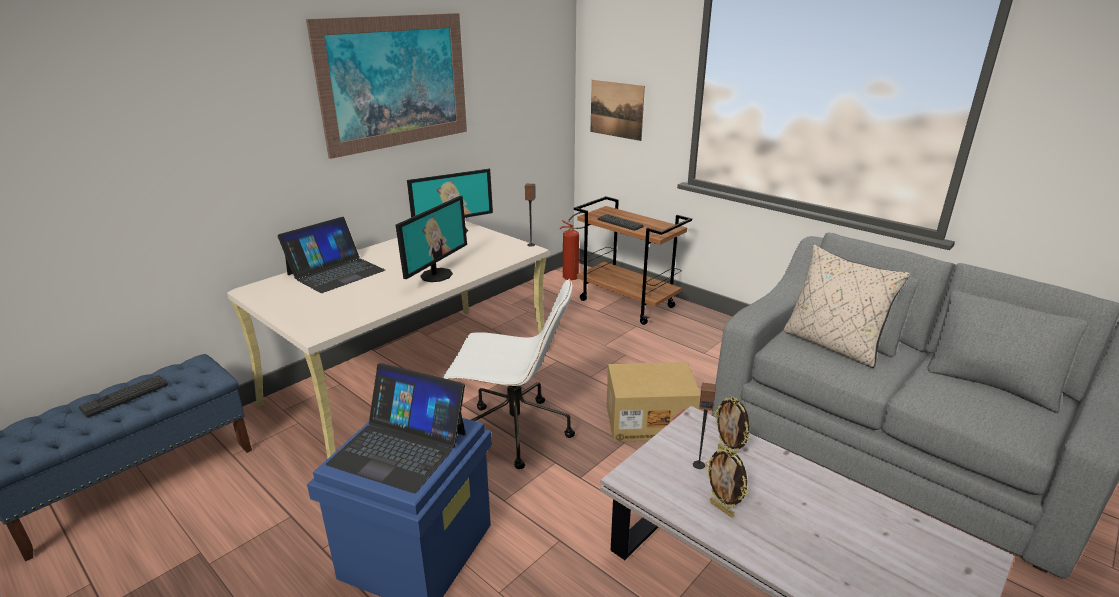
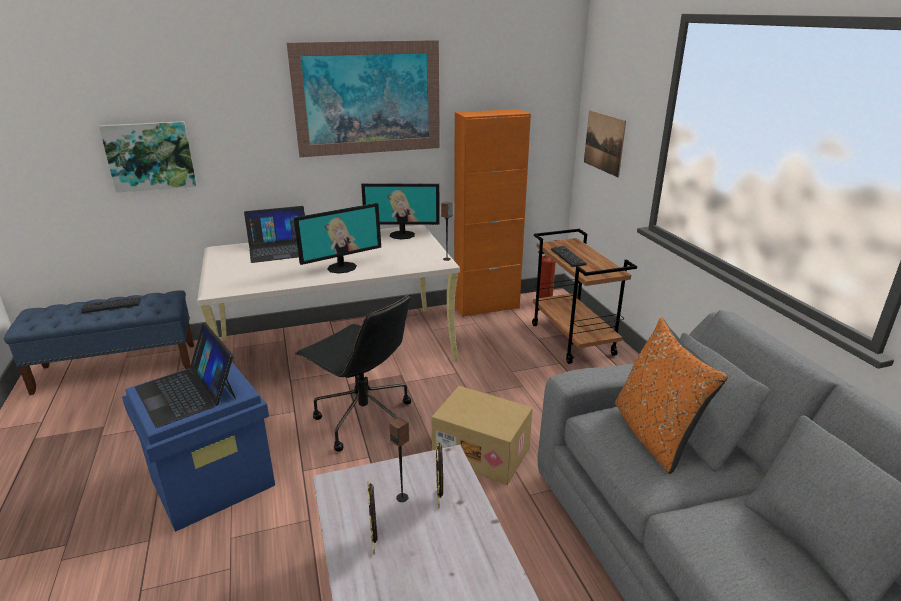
camera: 30 degrees right, 0 degrees up
(143, 180) = (150, 156): none -> picture
(513, 432) = (363, 419): white office chair -> black office chair
(523, 294) = (486, 307): none -> orange cabinet
(832, 345) = (654, 435): beige pillow -> orange pillow

